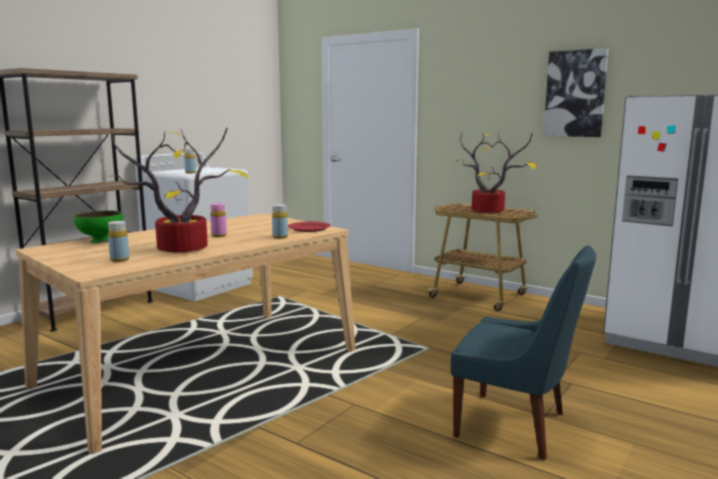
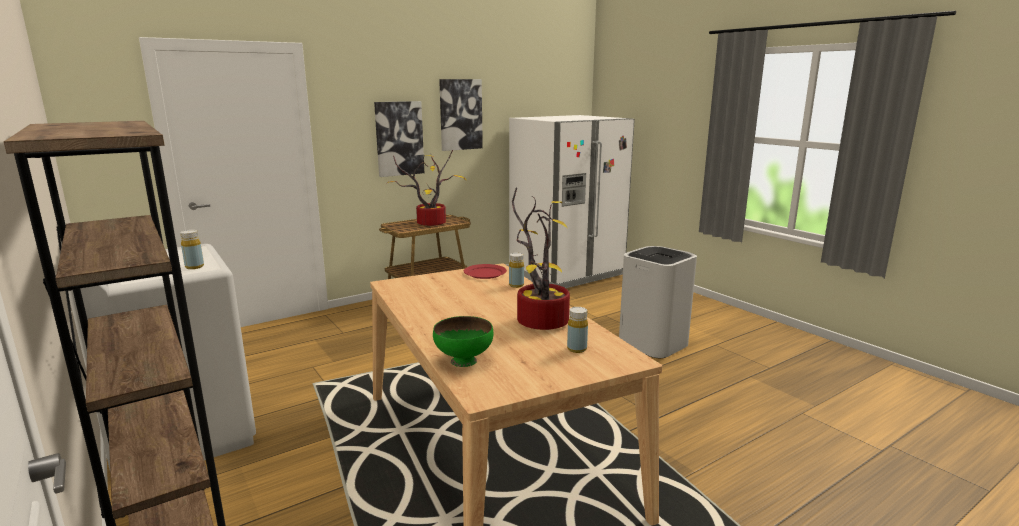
camera: 70 degrees left, 5 degrees up
(219, 235) = (486, 306): pink bottle -> none
(496, 118) = (399, 138): none -> picture
(515, 426) = (653, 343): blue chair -> white trash can

